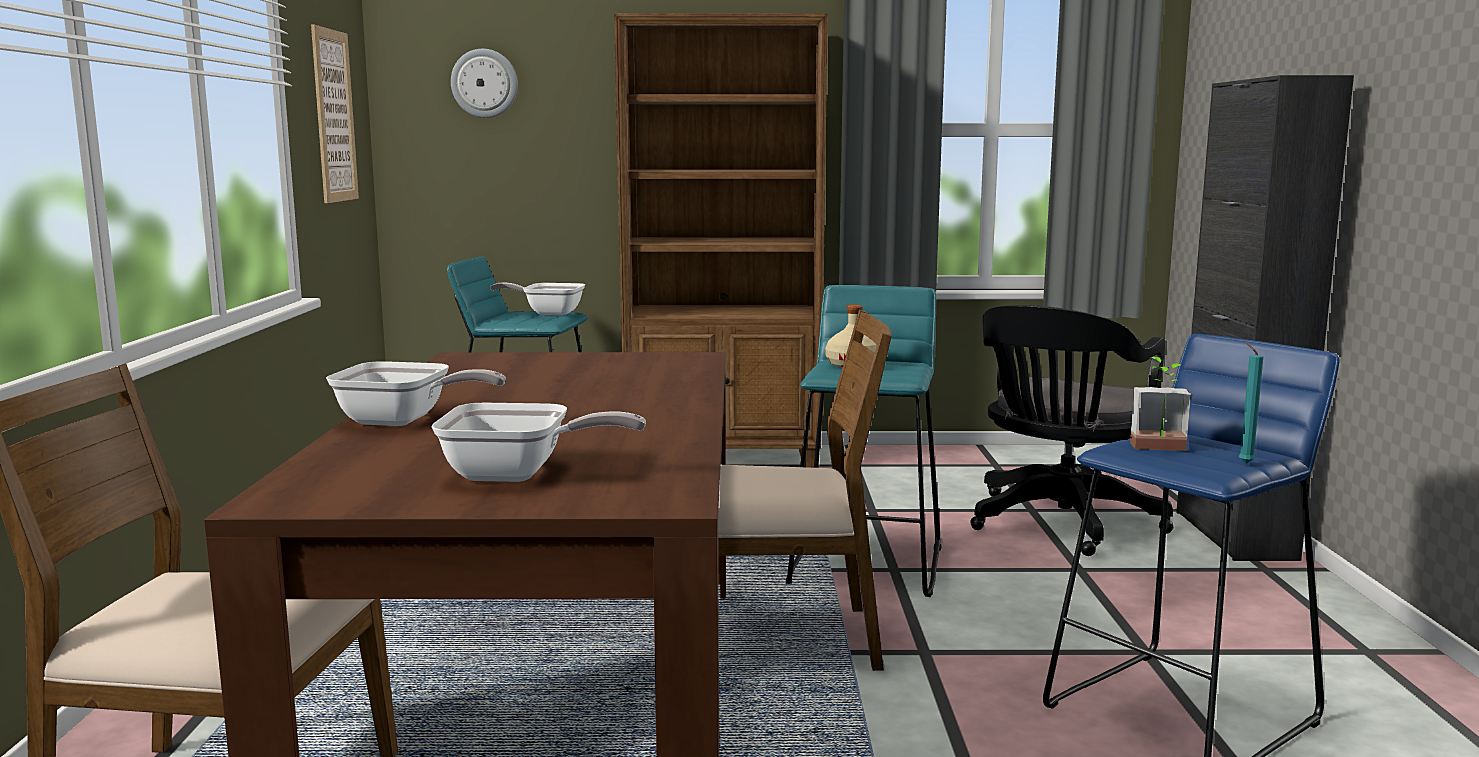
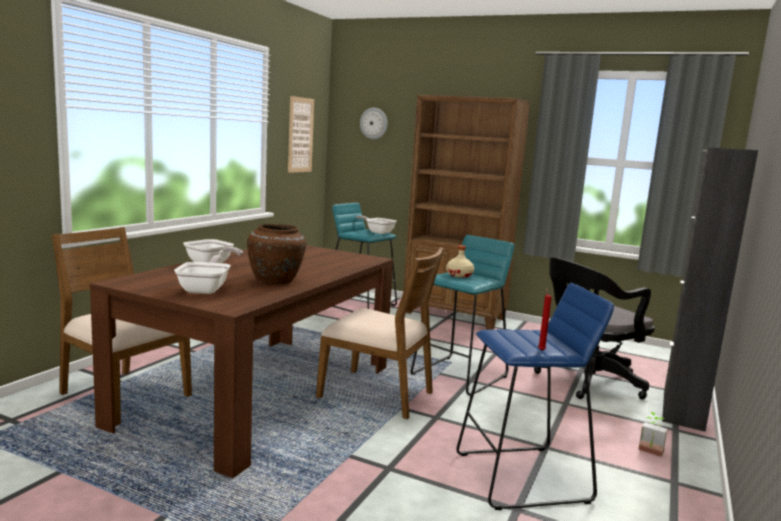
camera: 25 degrees right, 0 degrees up
(519, 475) = (205, 289): frying pan -> frying pan turned 120 degrees counterclockwise
(622, 430) = (276, 281): none -> brown vase
(1160, 449) = (514, 336): potted plant -> potted plant (650, 452)
(1243, 463) = (541, 350): turquoise candle -> red candle

